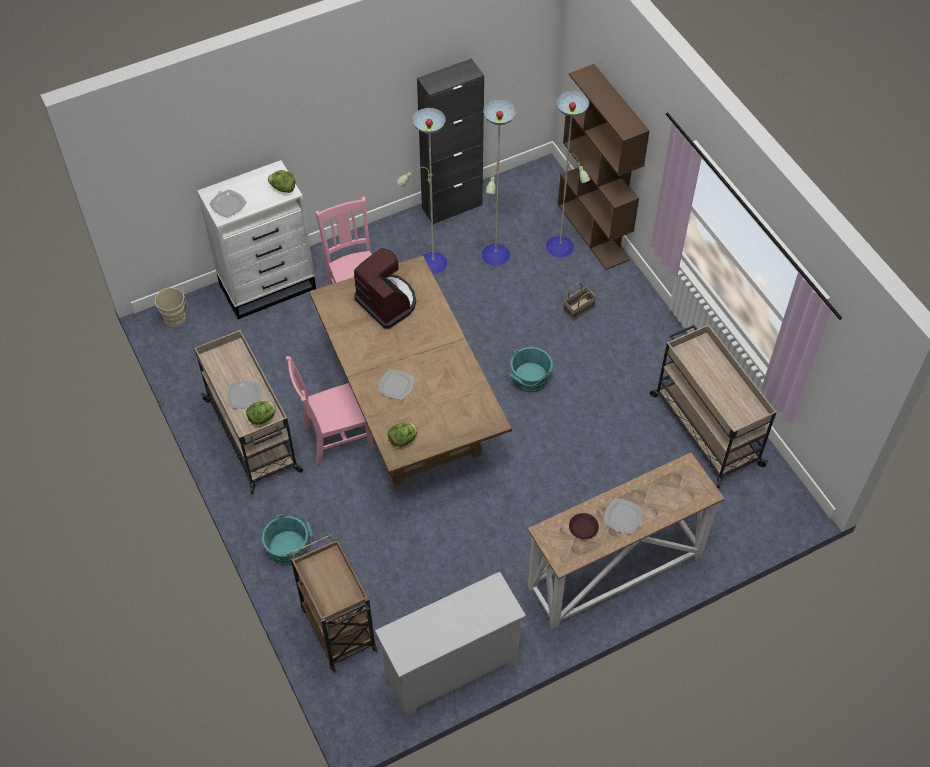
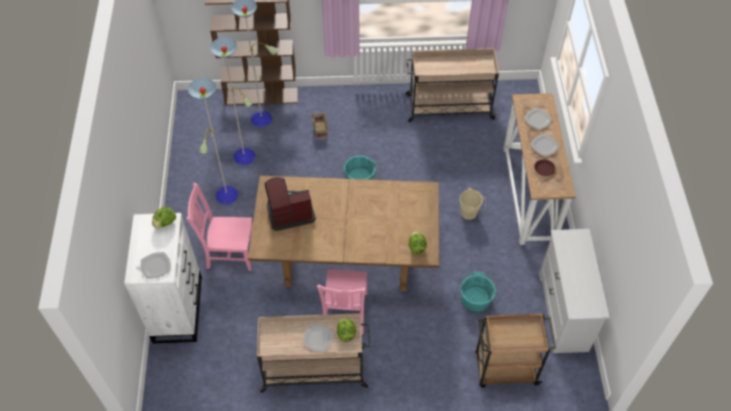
camera: 65 degrees left, 0 degrees up
(175, 319) = (167, 388): beige bucket -> beige bucket (470, 212)
(290, 547) = (425, 377): turquoise bucket -> turquoise bucket (476, 297)
(395, 385) = (367, 234): plate -> plate (538, 120)
(452, 206) = (183, 164): black cabinet -> none

